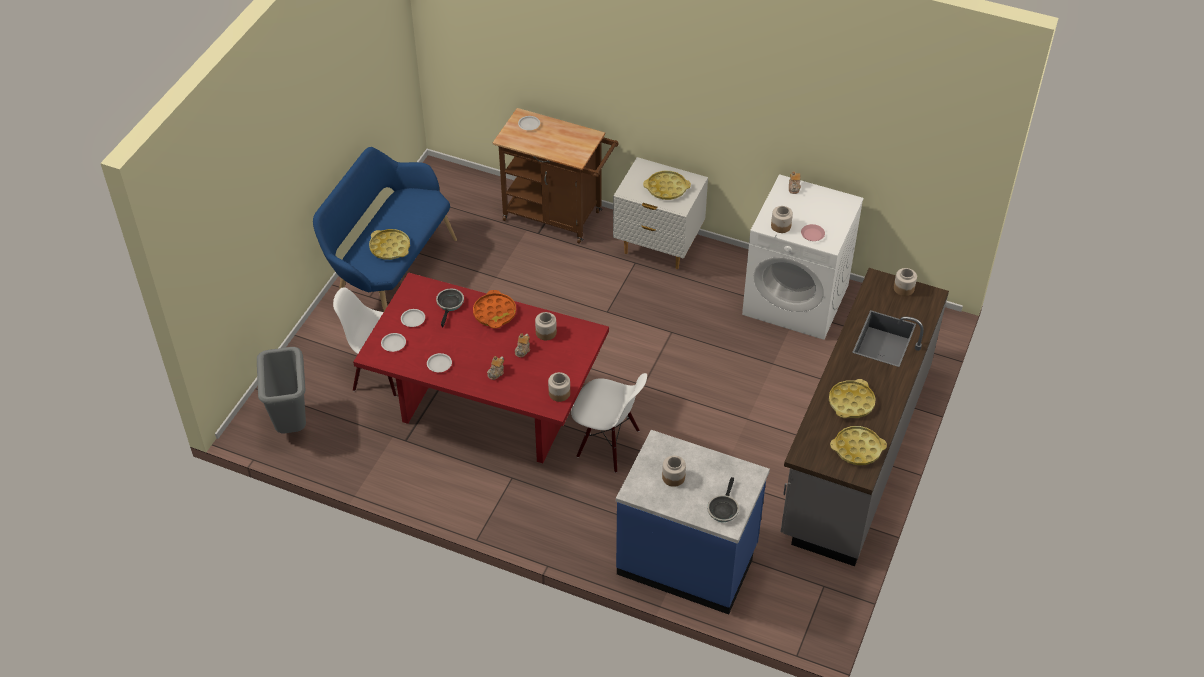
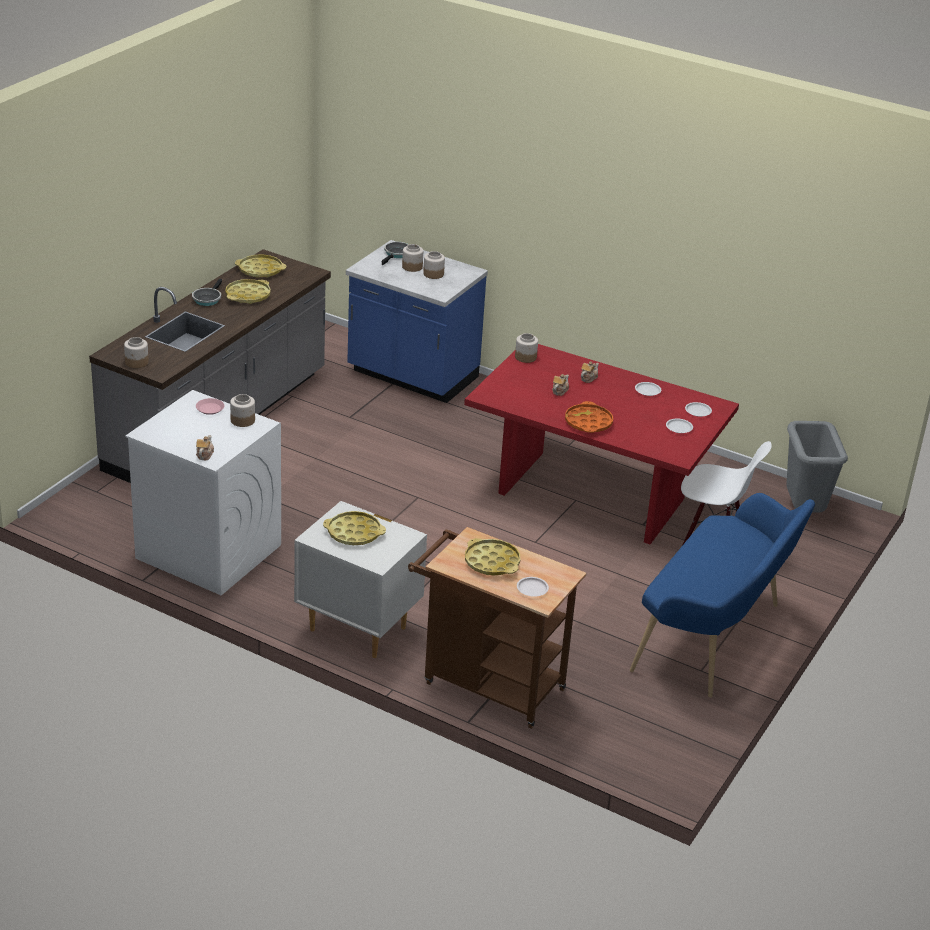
camera: 175 degrees left, 15 degrees down
(390, 247) = (716, 545): yellow tray -> yellow tray (492, 562)
(450, 305) = (638, 435): frying pan -> frying pan (207, 299)
(546, 333) = (533, 400): jar -> jar (412, 267)
(608, 444) = (467, 456): white chair -> none

